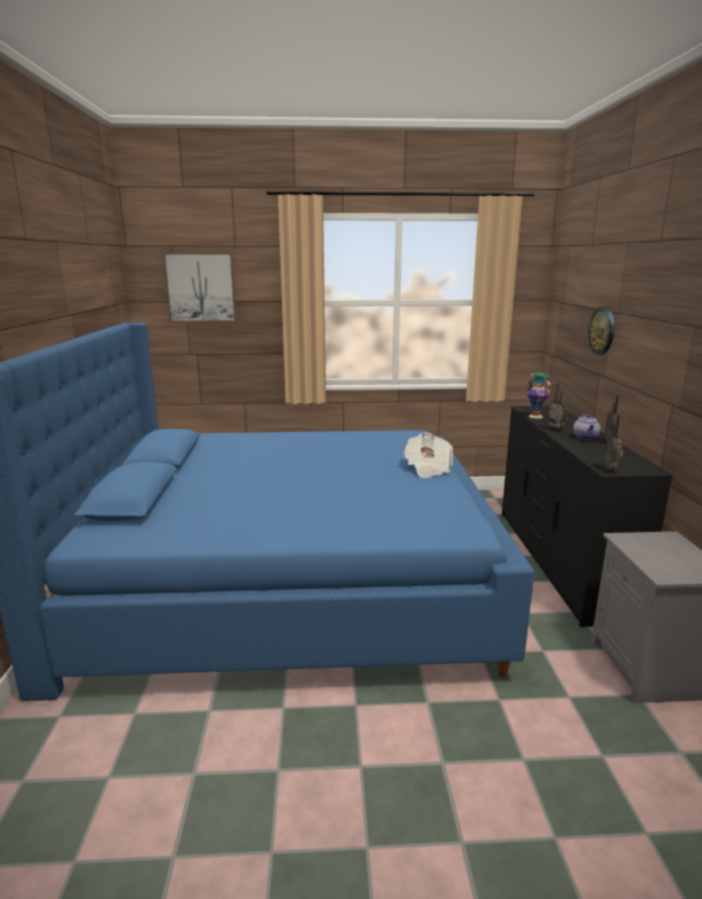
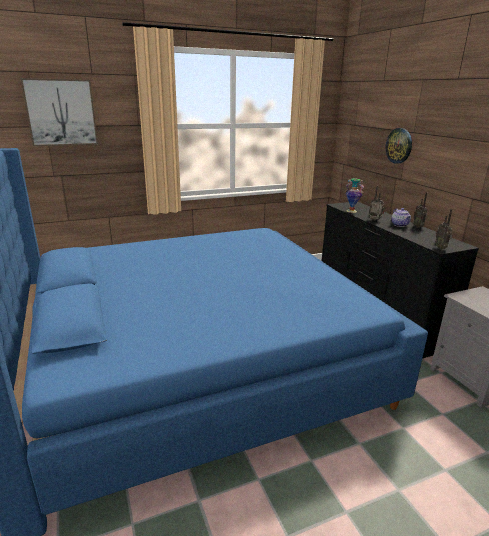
camera: 20 degrees left, 5 degrees up
(428, 468) = (299, 260): newspaper -> none

